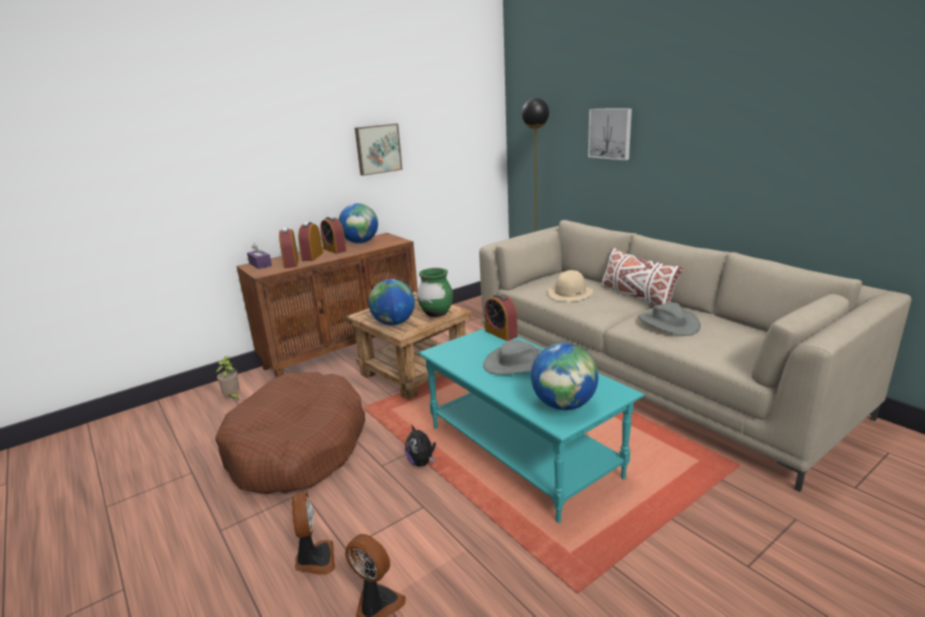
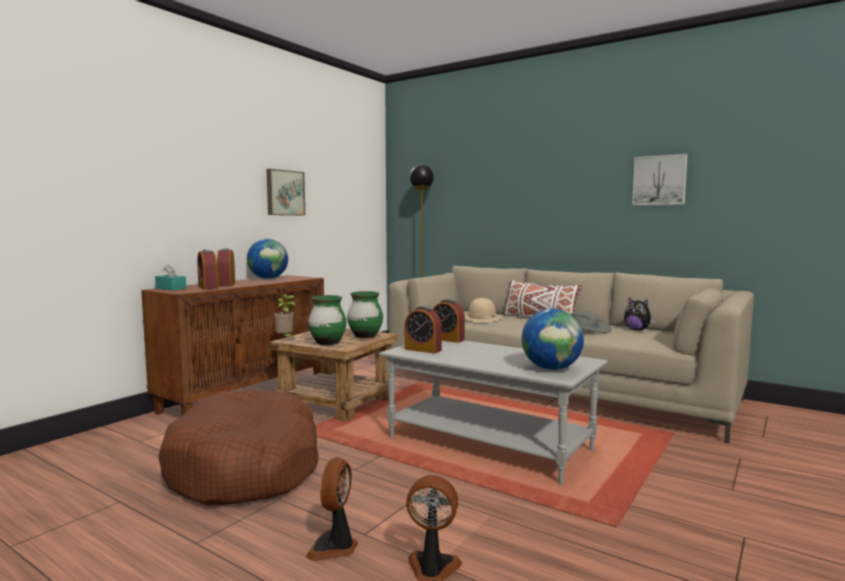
camera: 20 degrees left, 15 degrees down
(232, 397) = (131, 438): potted plant -> potted plant (285, 339)
(260, 264) = (171, 288): purple tissue box -> turquoise tissue box
(314, 559) = (334, 547): fan -> fan turned 135 degrees counterclockwise
(334, 250) = (246, 282): alarm clock -> alarm clock (423, 350)
(393, 323) = (327, 343): globe -> green vase
(422, 462) = (396, 462): plush toy -> plush toy (637, 330)
(518, 364) = (484, 352): grey hat -> none
(523, 451) = (489, 444): turquoise coffee table -> grey coffee table
(610, 133) = (492, 192): picture -> picture (659, 180)

